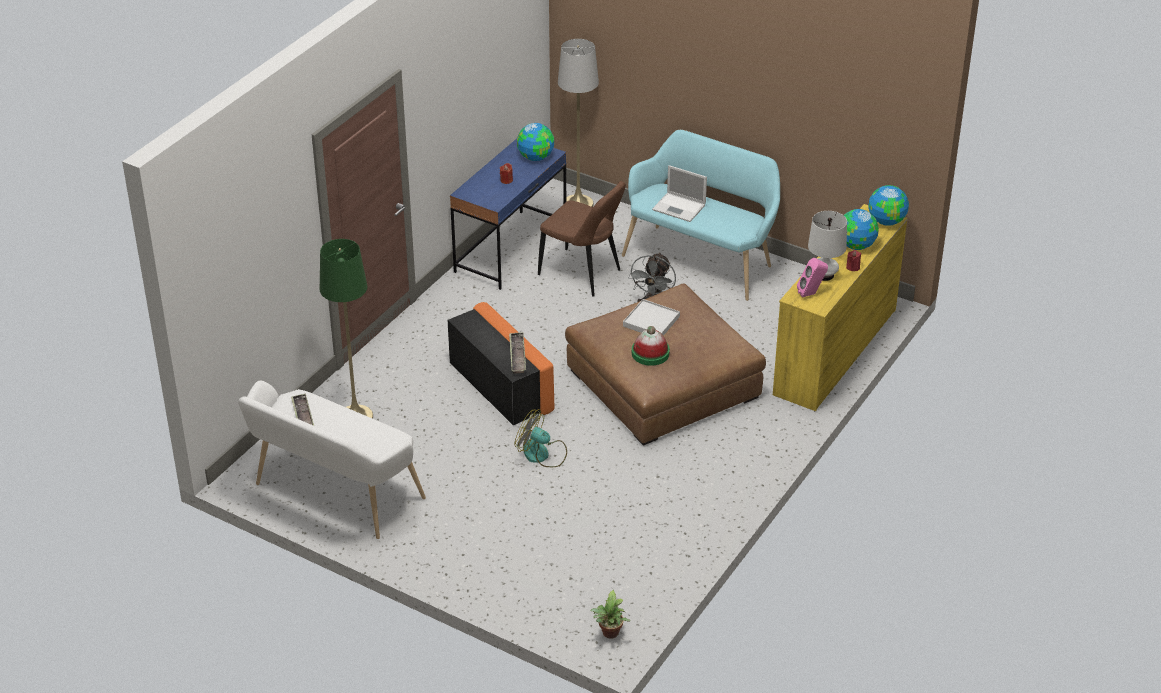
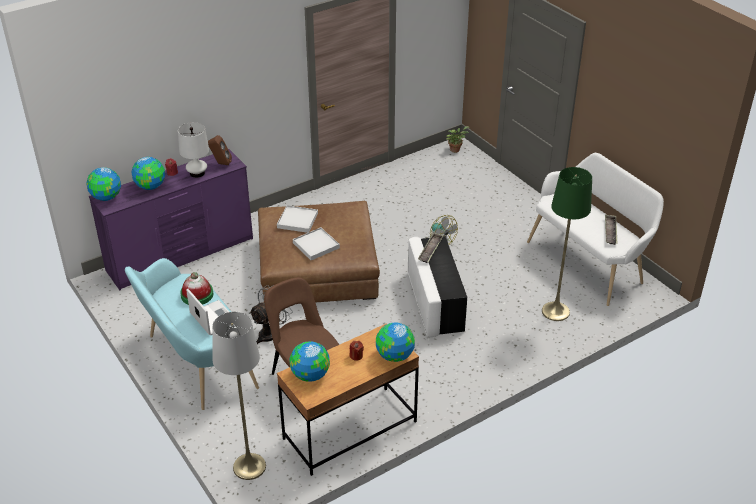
camera: 155 degrees left, 0 degrees up
(472, 189) = (394, 356): none -> globe
(501, 386) = (435, 302): orange ottoman -> white ottoman
(511, 250) = (350, 430): blue desk -> brown desk
(650, 353) = (336, 223): hat -> hat (197, 295)
(698, 343) = (297, 220): none -> white tray
(811, 294) = (220, 163): pink speaker -> brown speaker
(834, 352) = (181, 255): yellow dresser -> purple dresser

